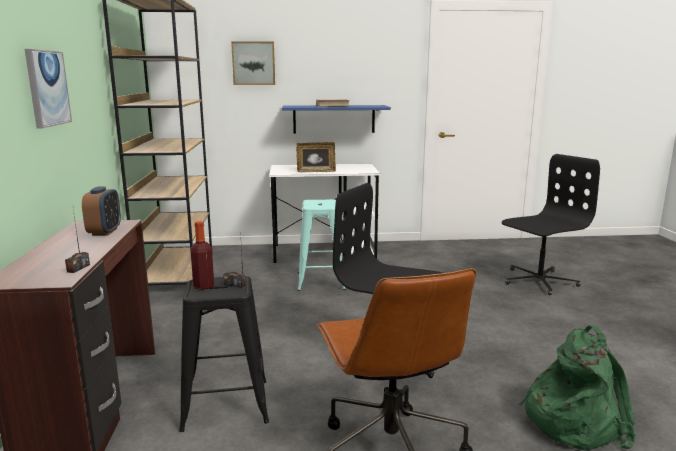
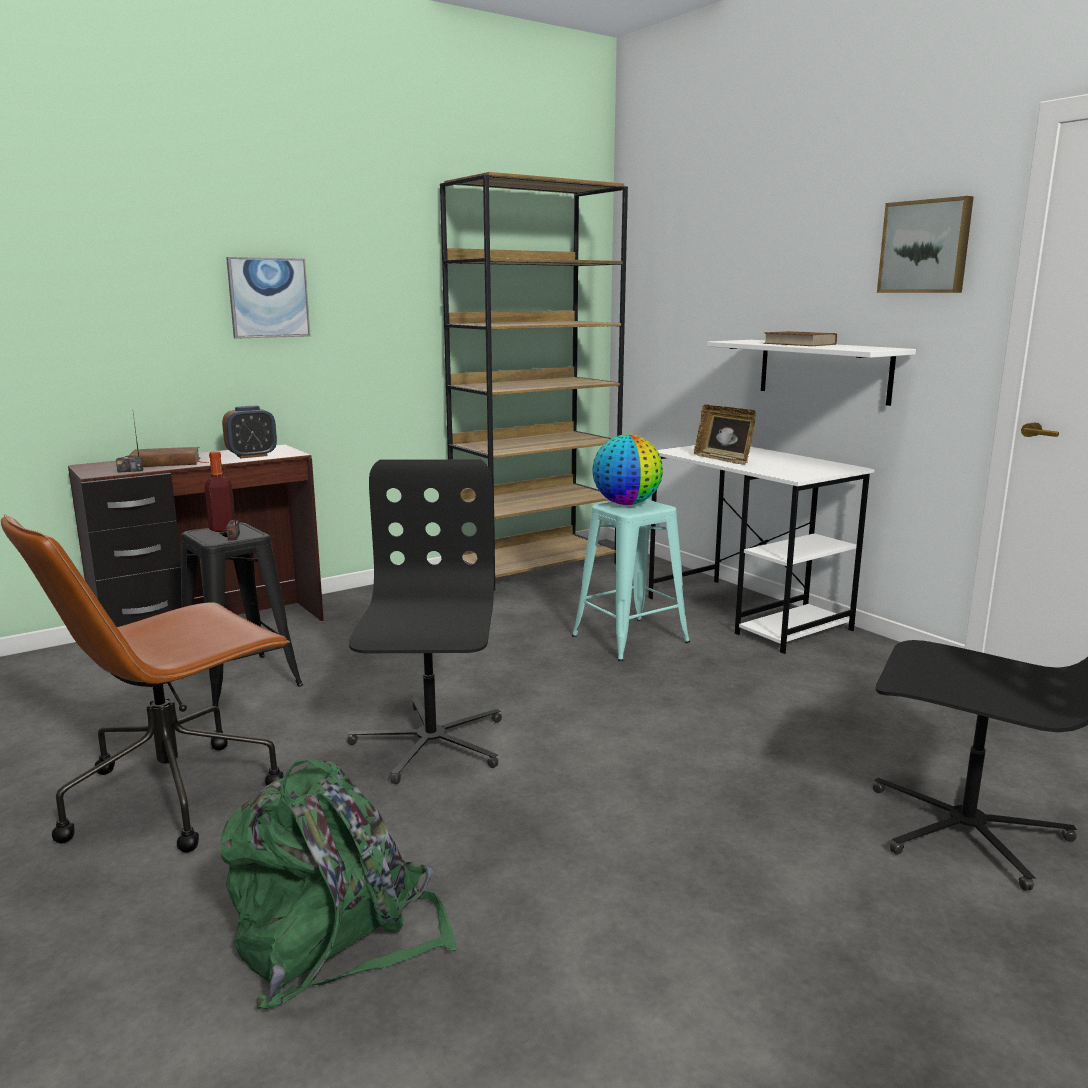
camera: 60 degrees right, 0 degrees up
(66, 256) = (166, 462): none -> brown book
(253, 63) = (720, 265): picture -> picture (926, 247)
(314, 203) = (626, 504): none -> globe
(334, 119) = (824, 370): blue shelf -> white shelf

